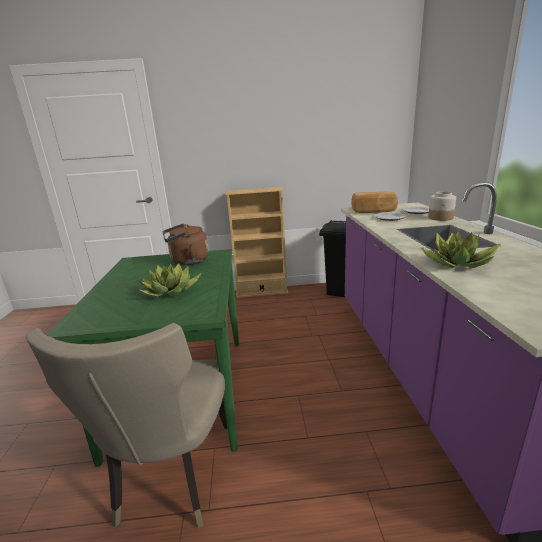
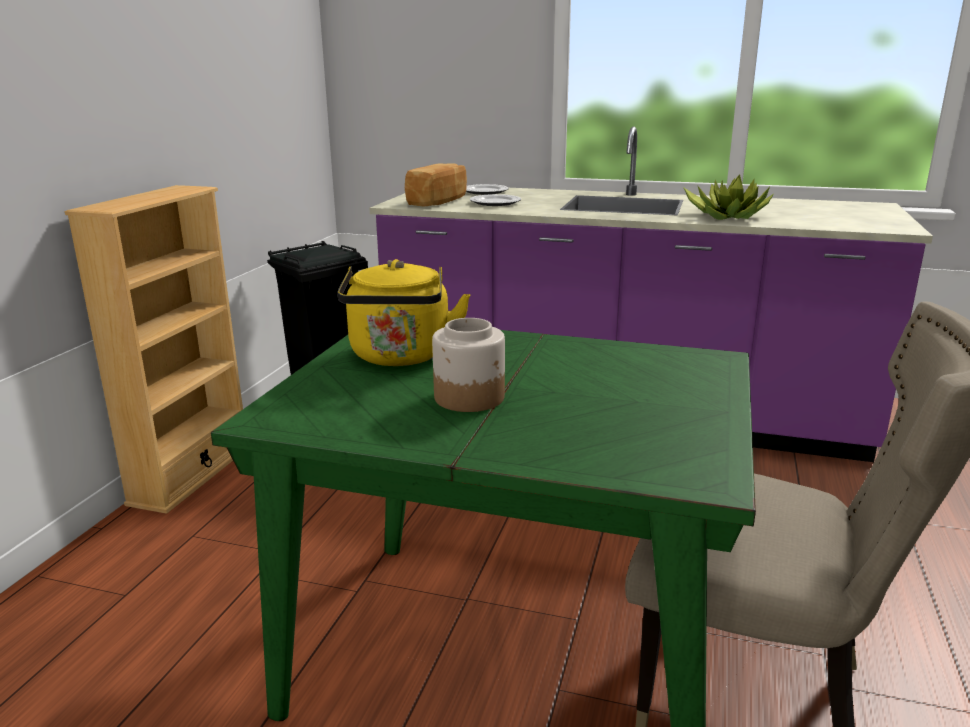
camera: 70 degrees left, 0 degrees up
(171, 291) = (581, 379): potted plant -> none
(187, 261) = (400, 357): brown kettle -> yellow kettle
(440, 218) = (538, 192): jar -> jar (470, 397)

